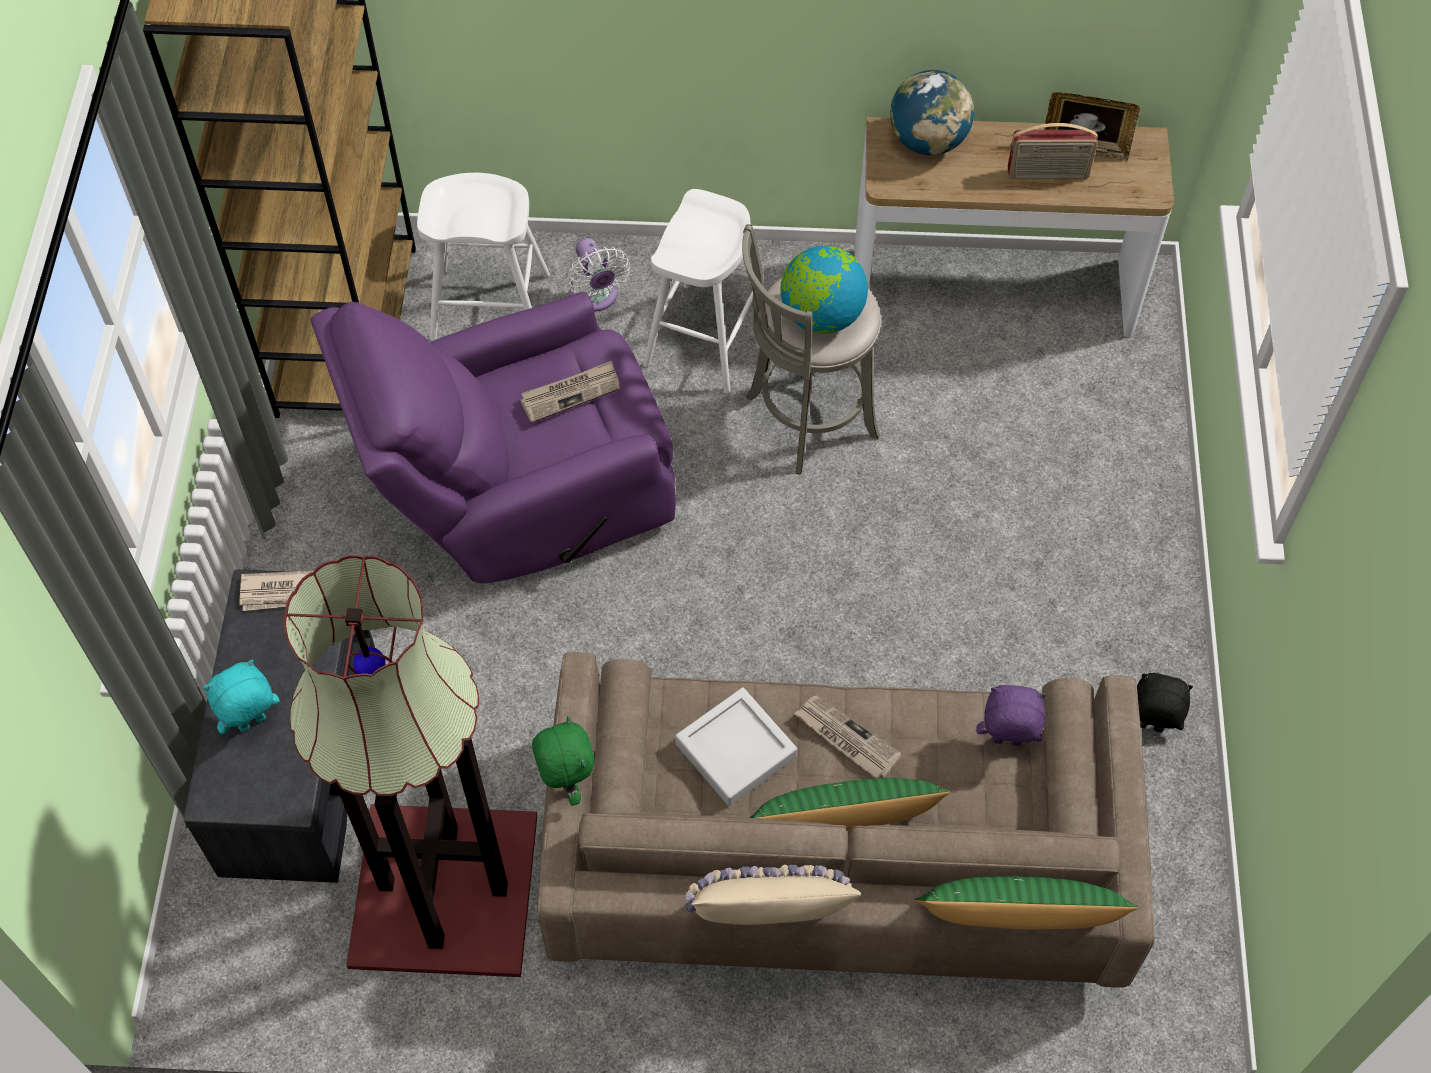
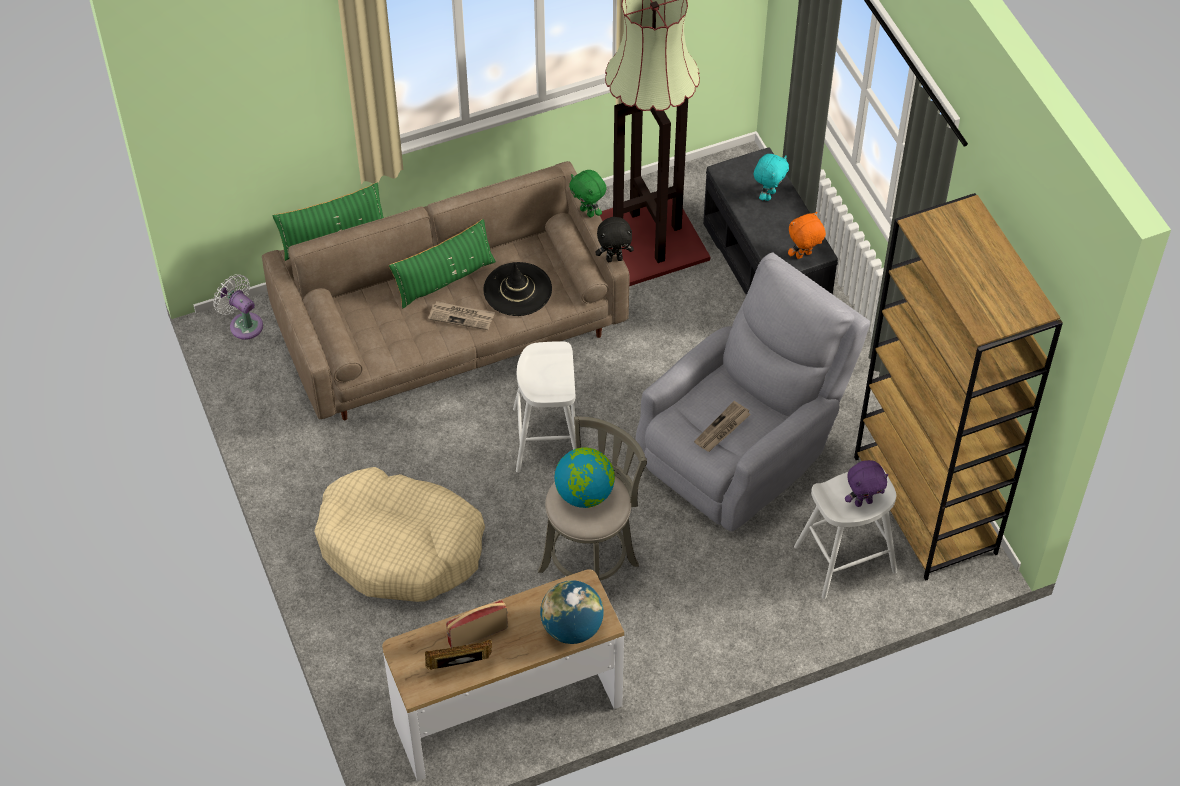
camera: 155 degrees right, 5 degrees down
(279, 593) = (803, 256): newspaper -> orange plush toy
(519, 494) = (742, 446): purple armchair -> grey armchair
(596, 297) = (780, 594): white fan -> white fan (243, 324)
(706, 337) = (688, 596): white stool -> white stool (547, 438)
(735, 750) = (517, 290): grey tray -> black hat
(768, 926) = (454, 192): beige pillow -> none
(1005, 742) = (373, 348): purple plush toy -> purple plush toy (863, 502)
(1047, 539) = (400, 546): none -> beige dog bed
(1148, 728) = (299, 458): black plush toy -> black plush toy (614, 258)

